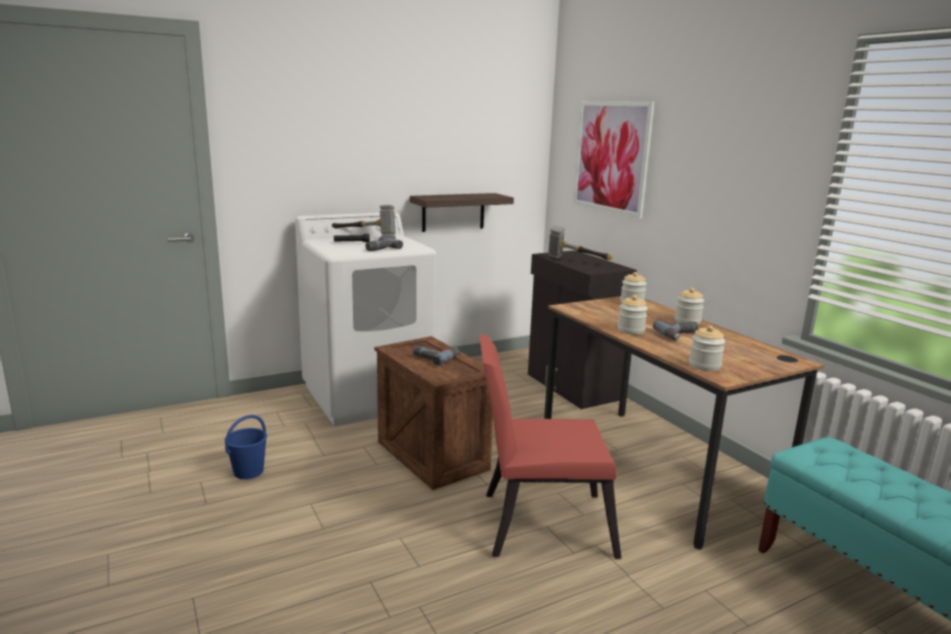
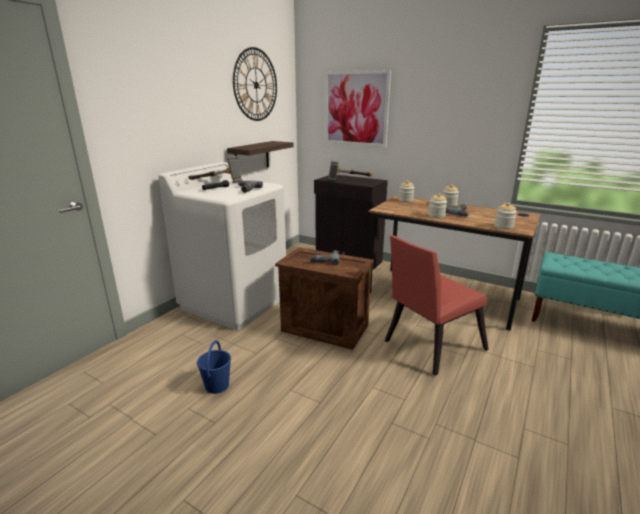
camera: 30 degrees left, 5 degrees up
(471, 117) = (256, 85): none -> wall clock

